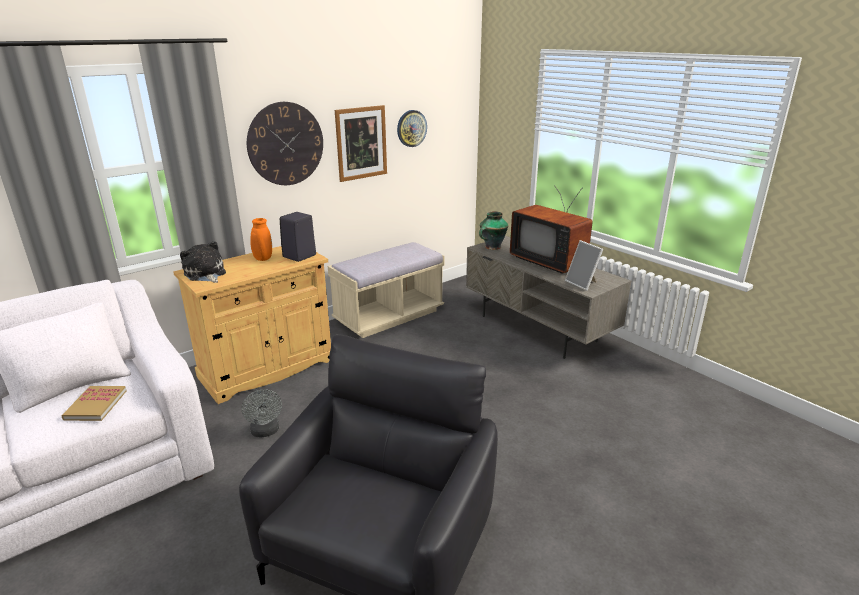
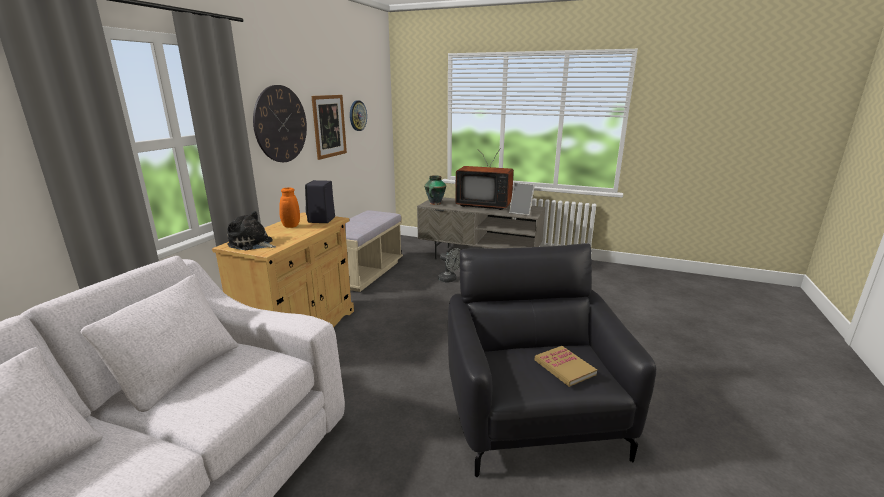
camera: 30 degrees left, 5 degrees down
(96, 405) = (242, 375): book -> book (564, 367)
(266, 432) = (353, 376): grey fan -> grey fan (450, 280)

